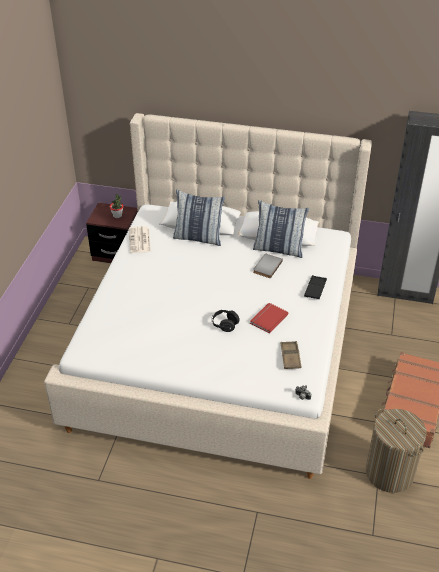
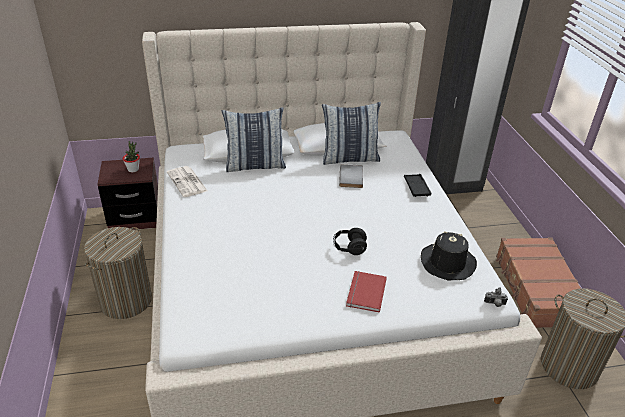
camera: 25 degrees left, 5 degrees down
(81, 319) = (126, 300): none -> laundry basket
(268, 318) = (391, 229): red book -> red book (364, 292)
(290, 357) = (447, 263): brown tray -> black hat

